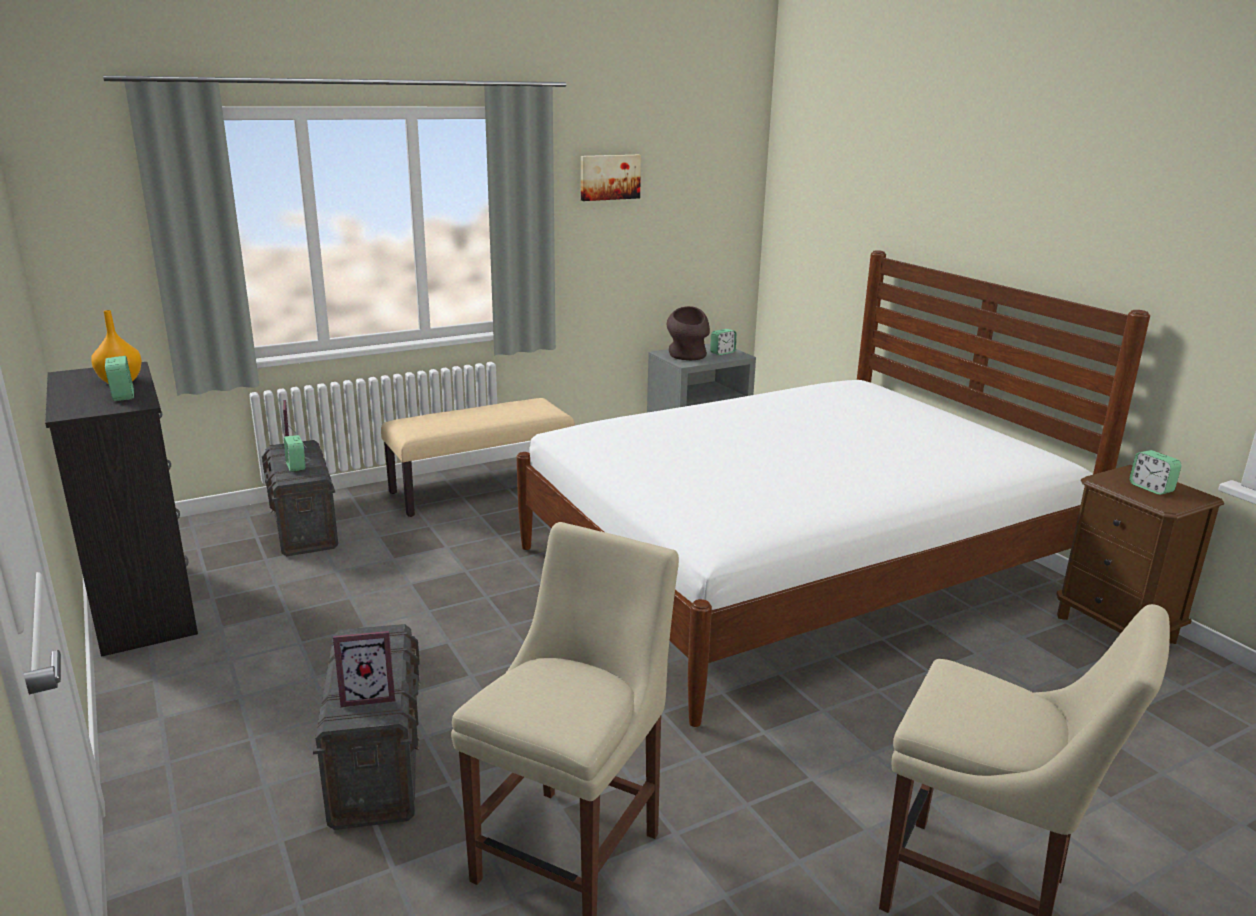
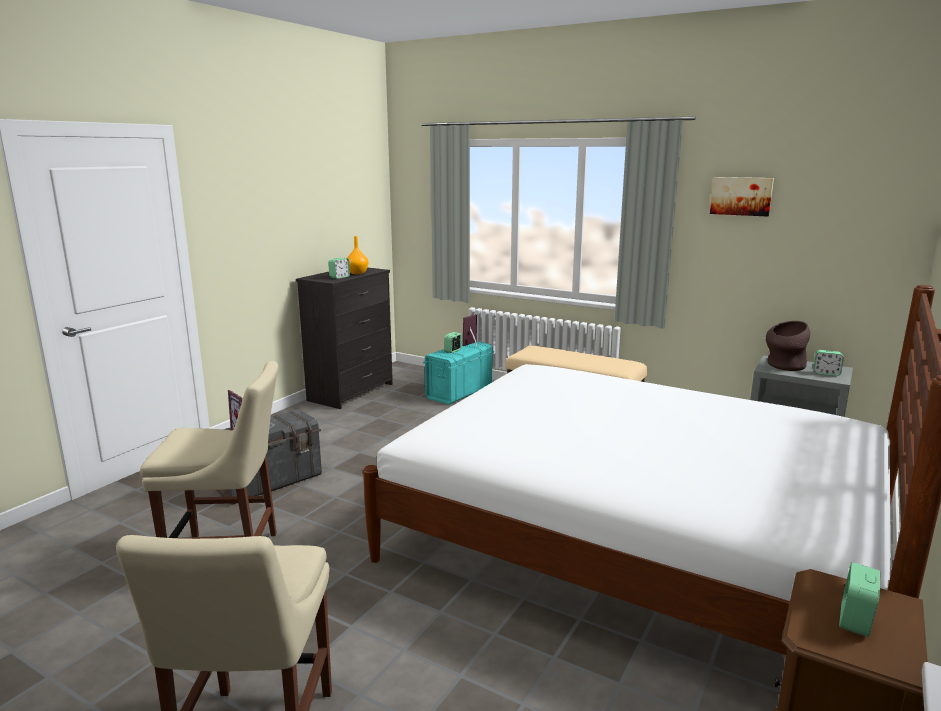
camera: 60 degrees right, 5 degrees down
(304, 528) = (459, 392): grey storage box -> turquoise storage box

